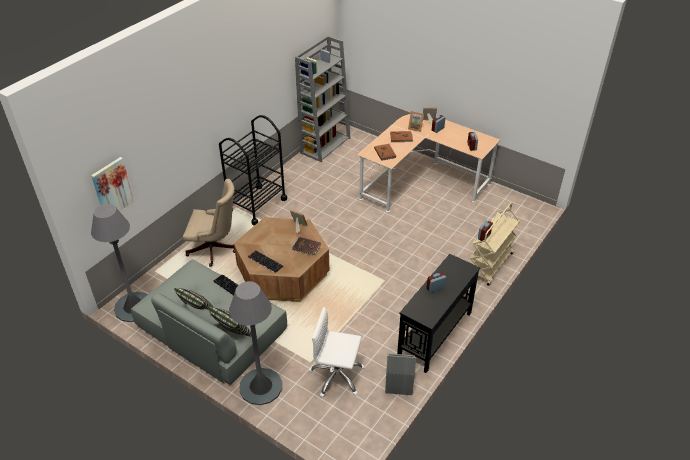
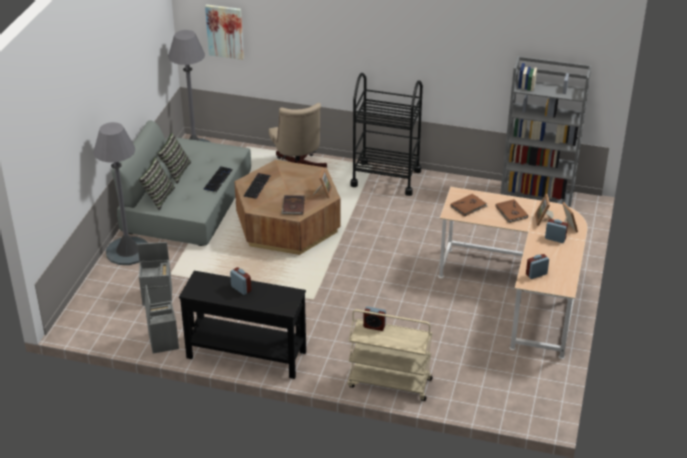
camera: 70 degrees right, 5 degrees down
(337, 376) = (158, 296): white office chair -> grey storage box

